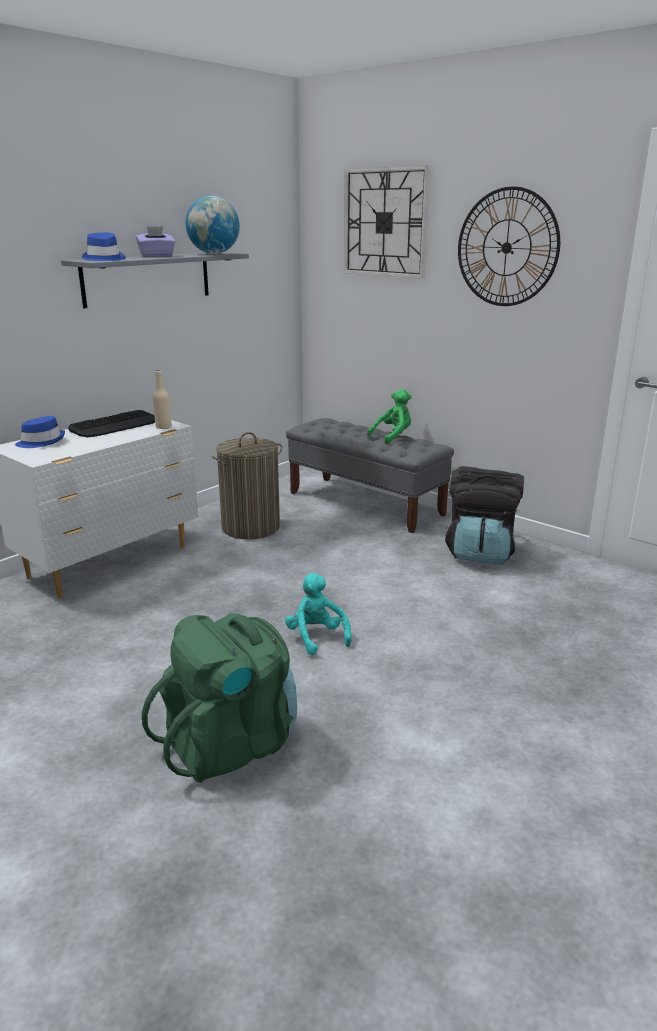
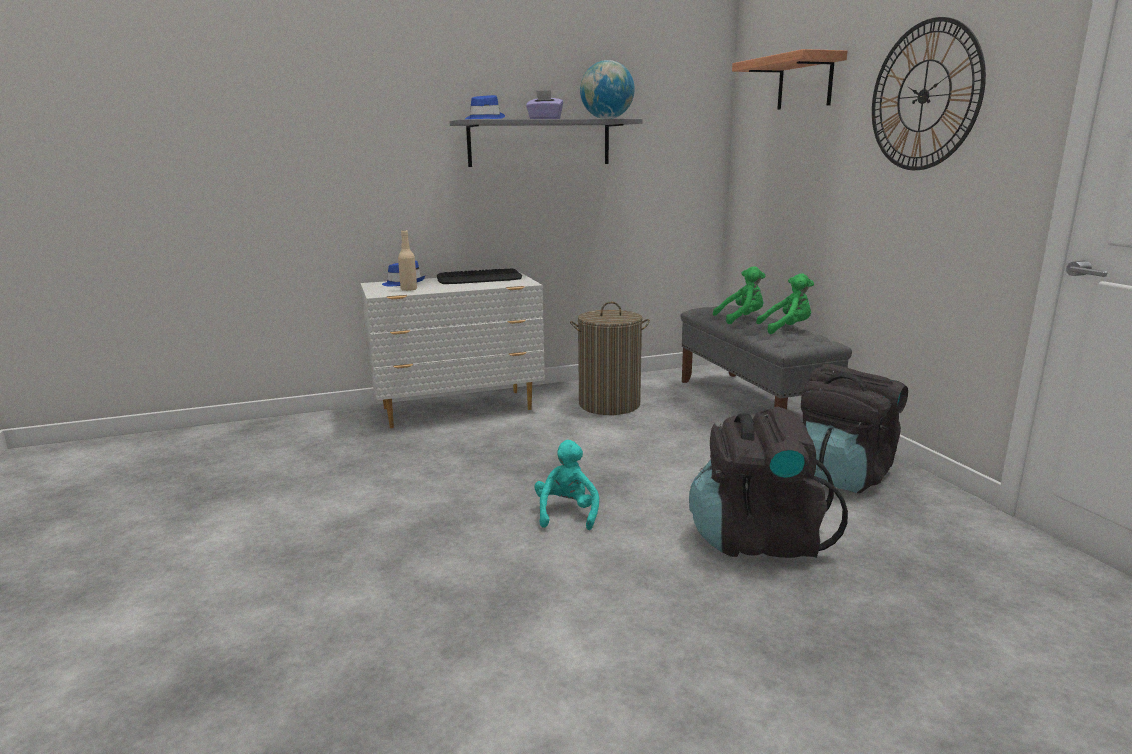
camera: 30 degrees right, 5 degrees down
(163, 427) = (516, 283): beige bottle -> beige bottle (409, 289)
(231, 743) = (390, 581): green backpack -> none
(347, 431) = (741, 319): none -> green plush toy
(385, 222) = (805, 82): wall clock -> shelf
(471, 618) = (758, 539): none -> black backpack

